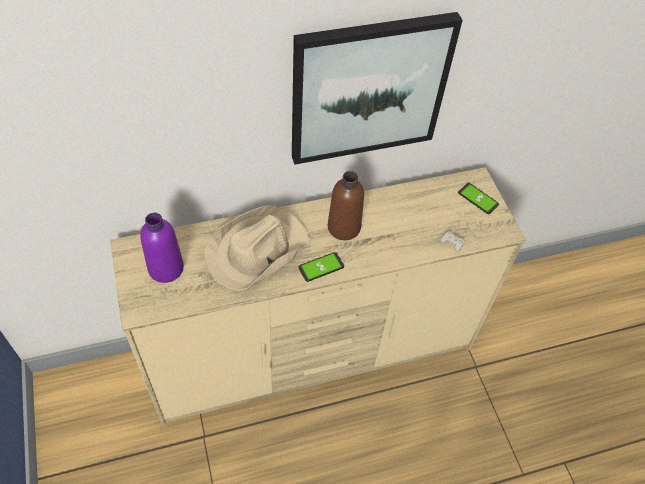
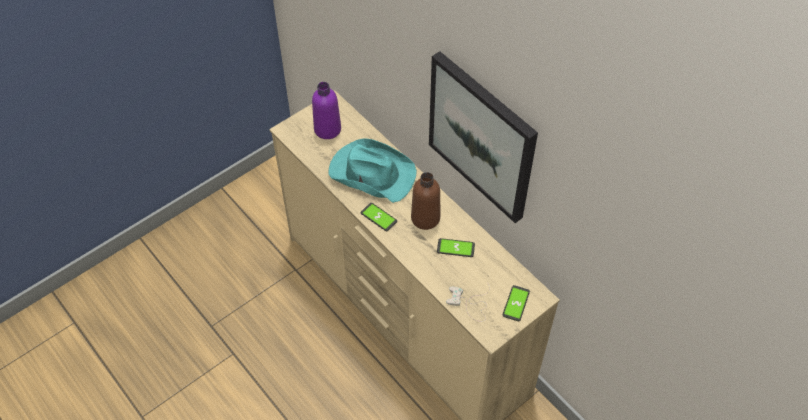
camera: 70 degrees right, 0 degrees up
(256, 250) = (371, 173): beige hat -> turquoise hat
(393, 218) = (455, 248): none -> phone

